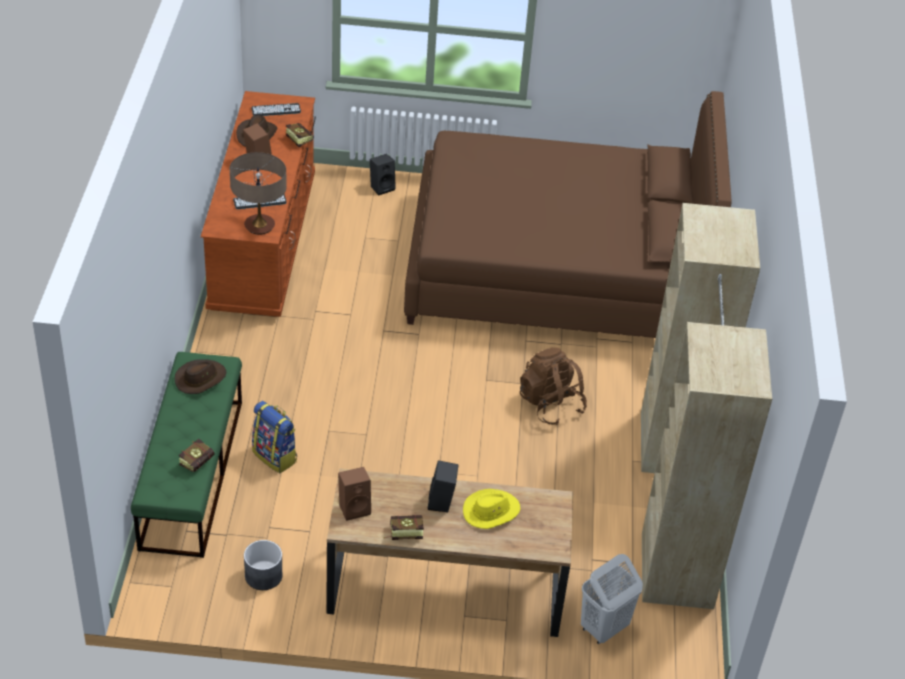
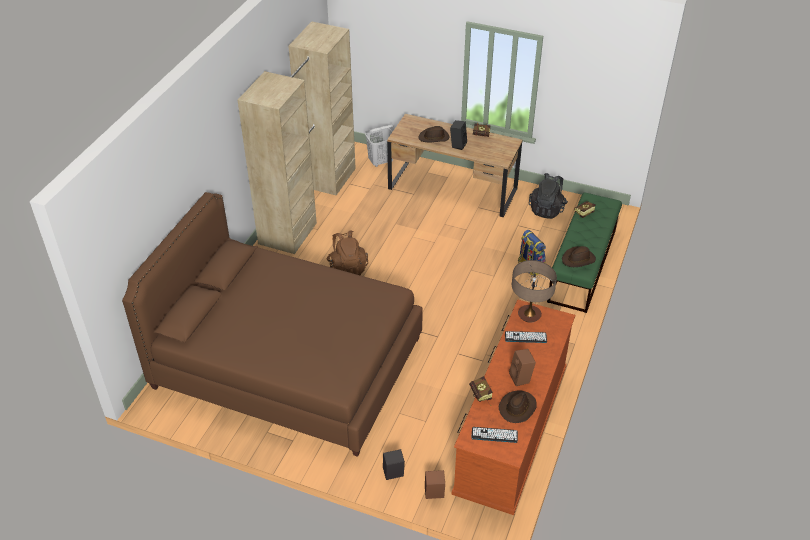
camera: 160 degrees left, 0 degrees up
(263, 575) = (547, 209): grey planter -> black backpack
(355, 507) = (504, 149): brown speaker -> brown speaker (433, 494)
(491, 511) = (434, 137): yellow hat -> brown hat

